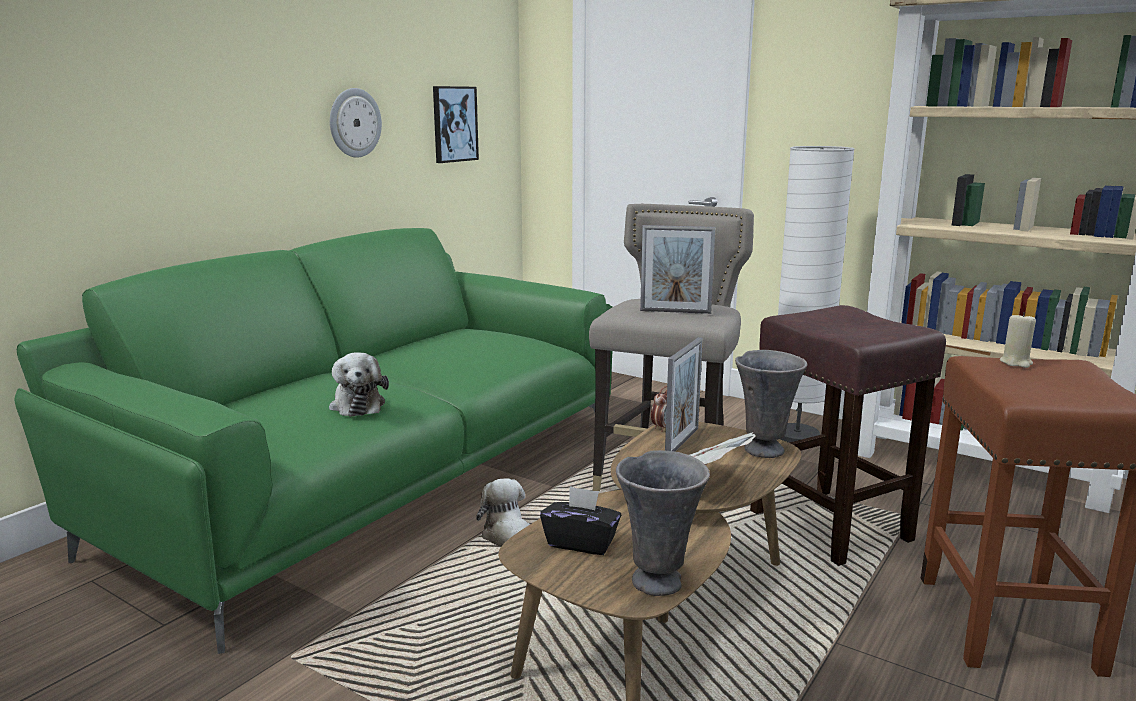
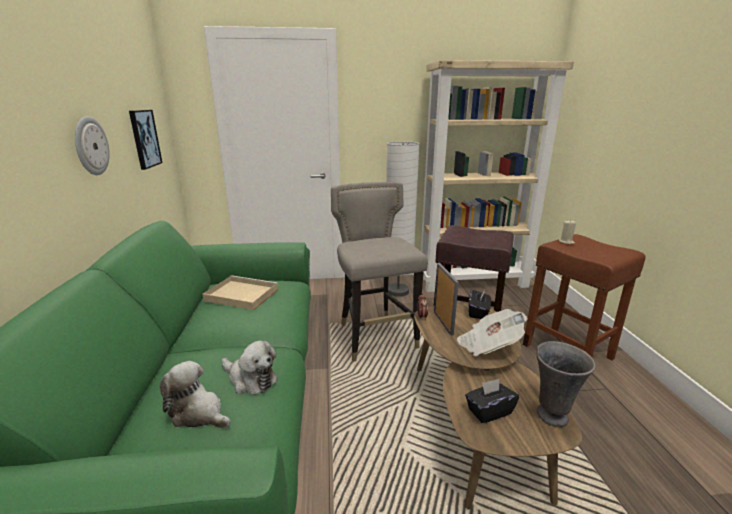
camera: 40 degrees left, 5 degrees up
(468, 339) = (240, 295): none -> beige tray
(508, 537) = (347, 415): plush toy -> plush toy (198, 413)
(675, 311) = (385, 247): picture frame -> none
(764, 449) = (478, 312): grey vase -> black tissue box

